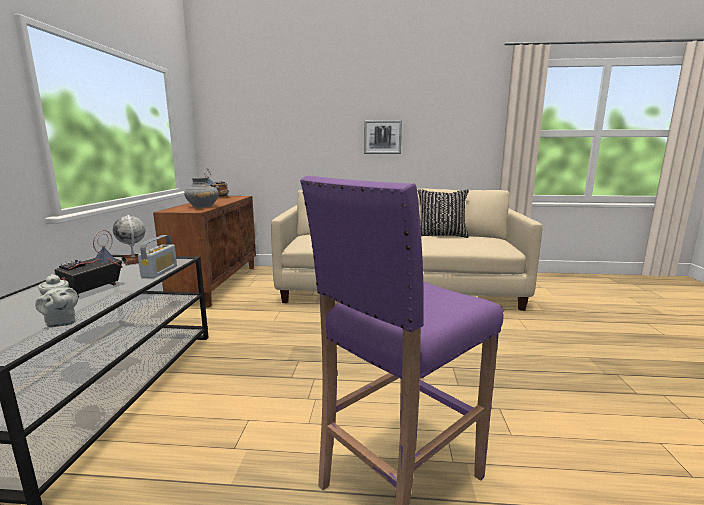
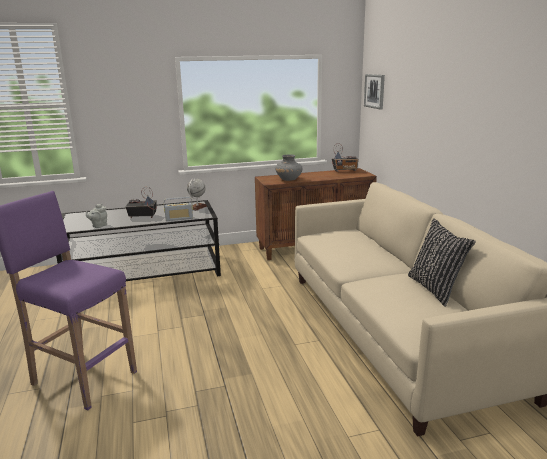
camera: 70 degrees right, 5 degrees up
(382, 137) = (476, 135): picture -> picture (374, 91)

